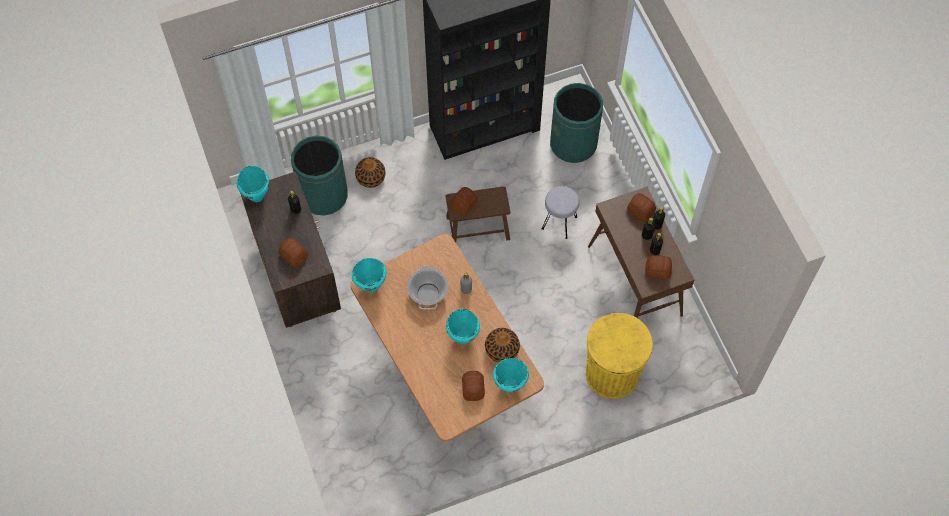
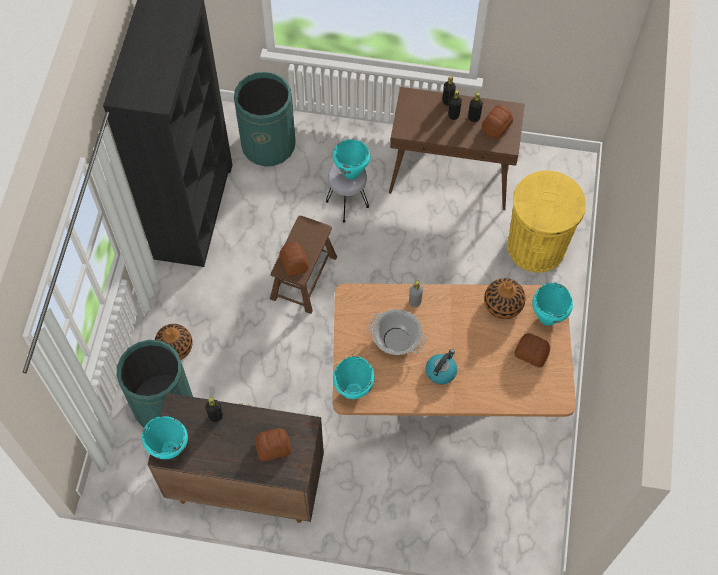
camera: 60 degrees left, 0 degrees up
(421, 334) = (441, 371): none -> kettle
(463, 338) = (468, 334): turquoise cooking pot -> turquoise cooking pot (352, 174)
(640, 211) = (423, 106): bread -> none

